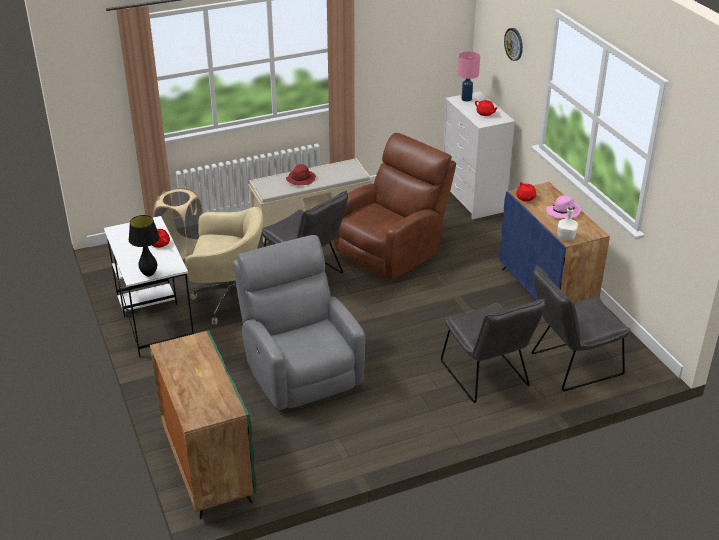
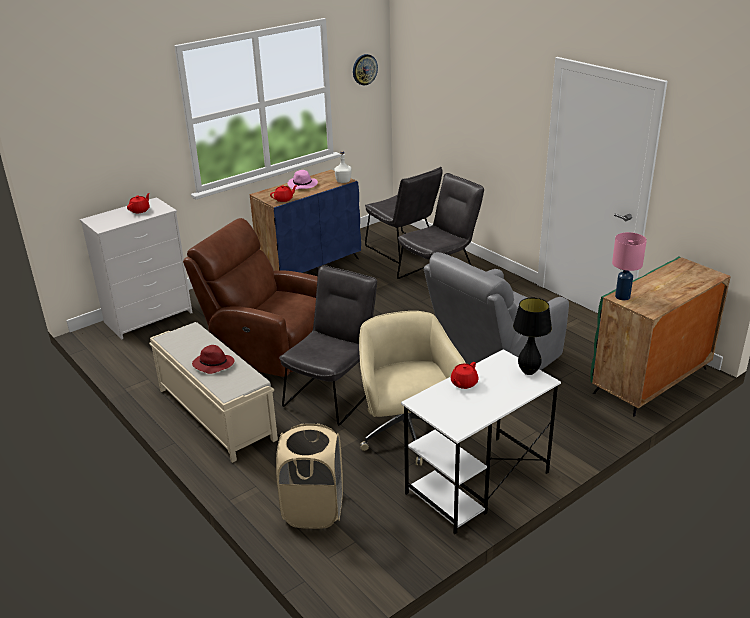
camera: 105 degrees left, 5 degrees down
(466, 99) = (103, 222): pink table lamp -> pink table lamp (623, 297)
(514, 44) = (119, 125): wall clock -> wall clock (364, 69)

